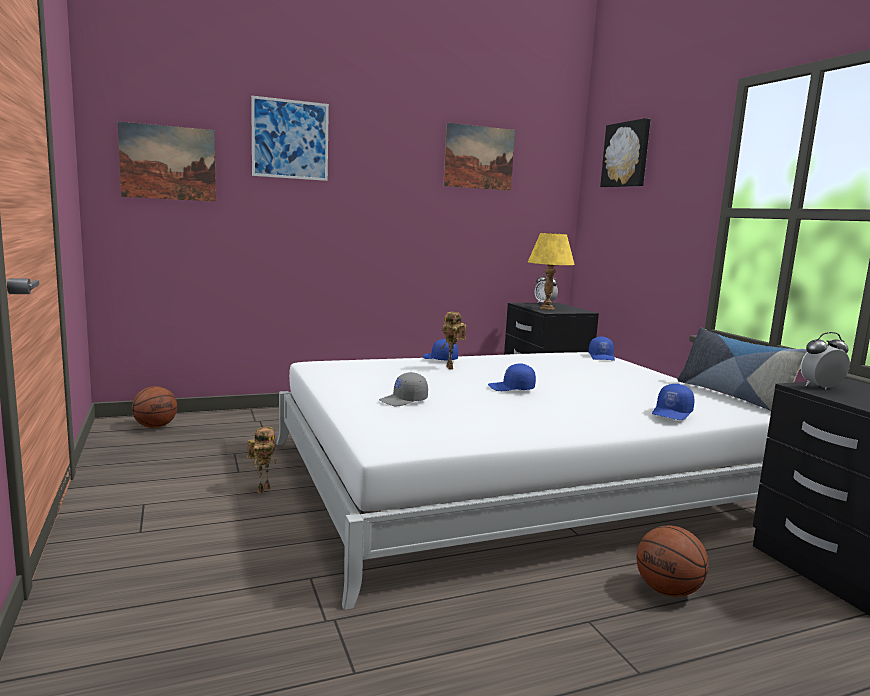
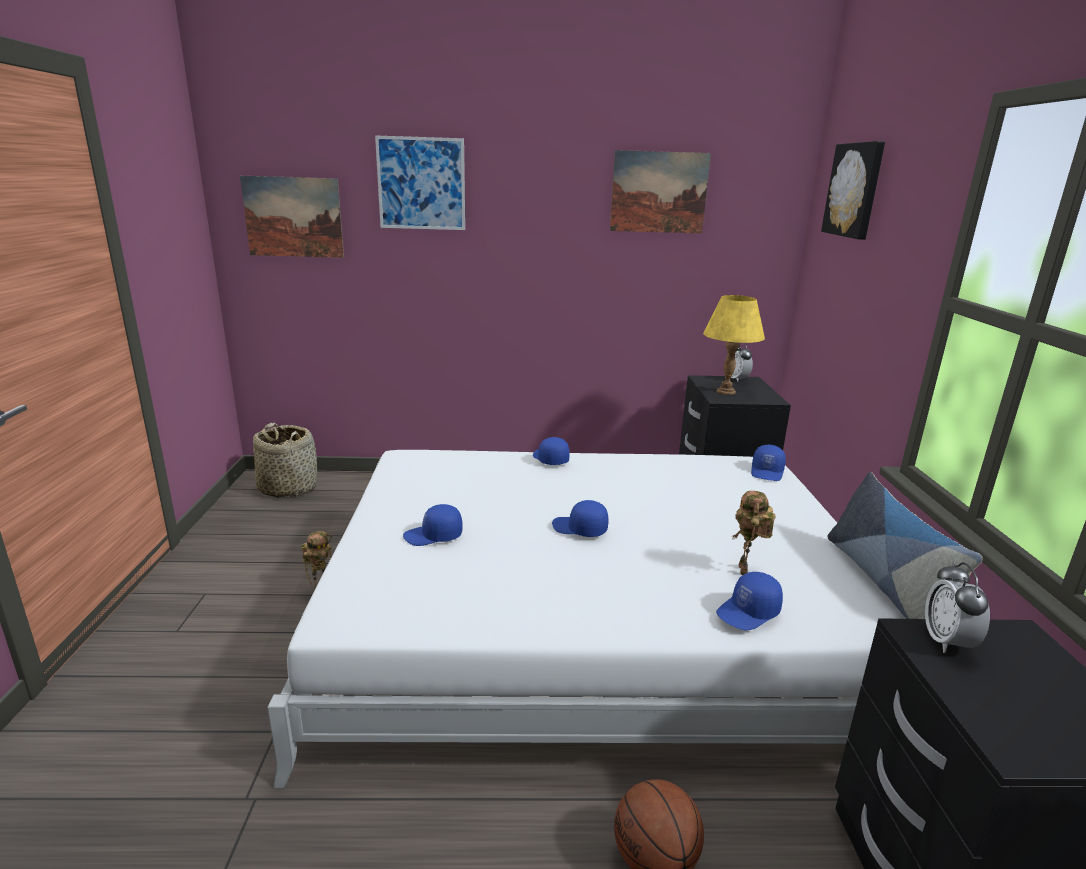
camera: 20 degrees right, 10 degrees up
(155, 426) = (288, 487): basketball -> basket
(403, 401) = (433, 536): grey cap -> blue cap
(451, 368) = (545, 479): toy robot -> toy robot (745, 571)
(821, 387) = (947, 642): alarm clock -> alarm clock turned 90 degrees counterclockwise

